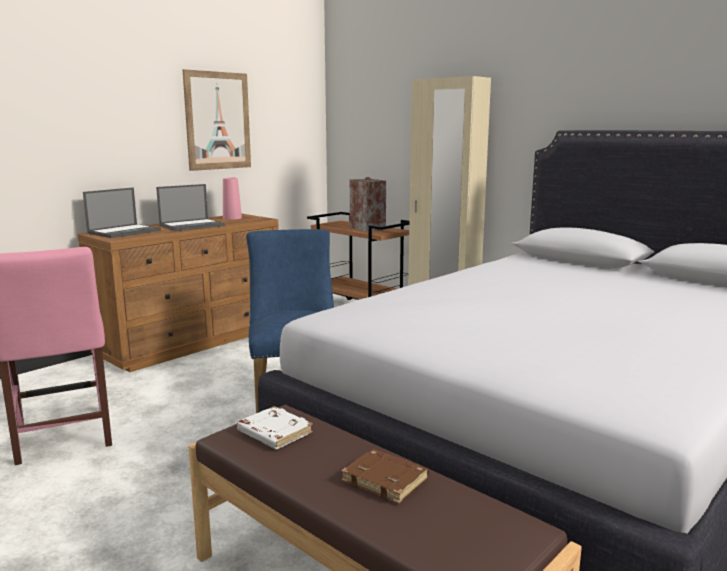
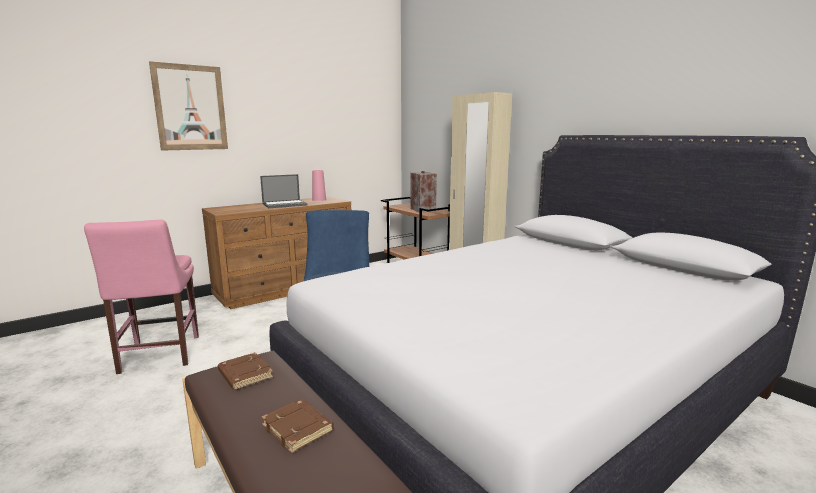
camera: 10 degrees right, 0 degrees up
(125, 232) = (234, 208): laptop -> none
(218, 121) = (312, 128): picture -> picture (190, 108)
(273, 433) = (244, 375): white book -> brown book

